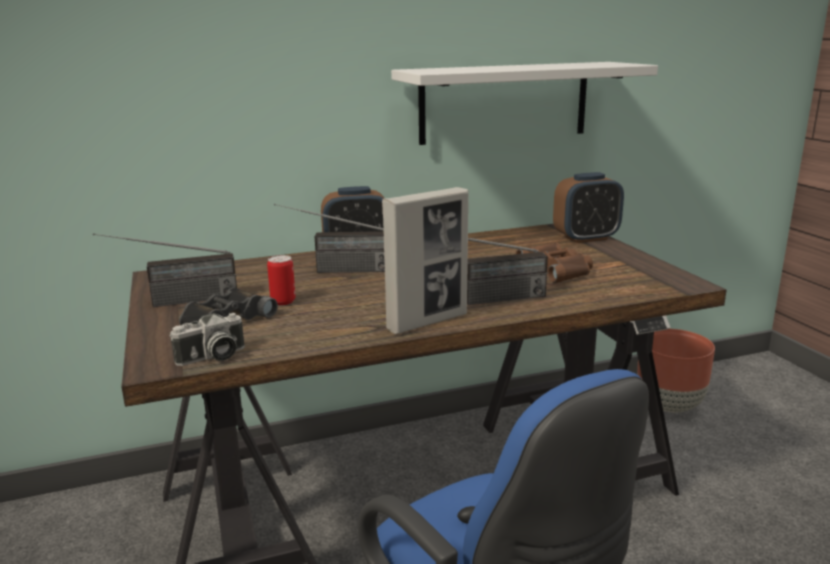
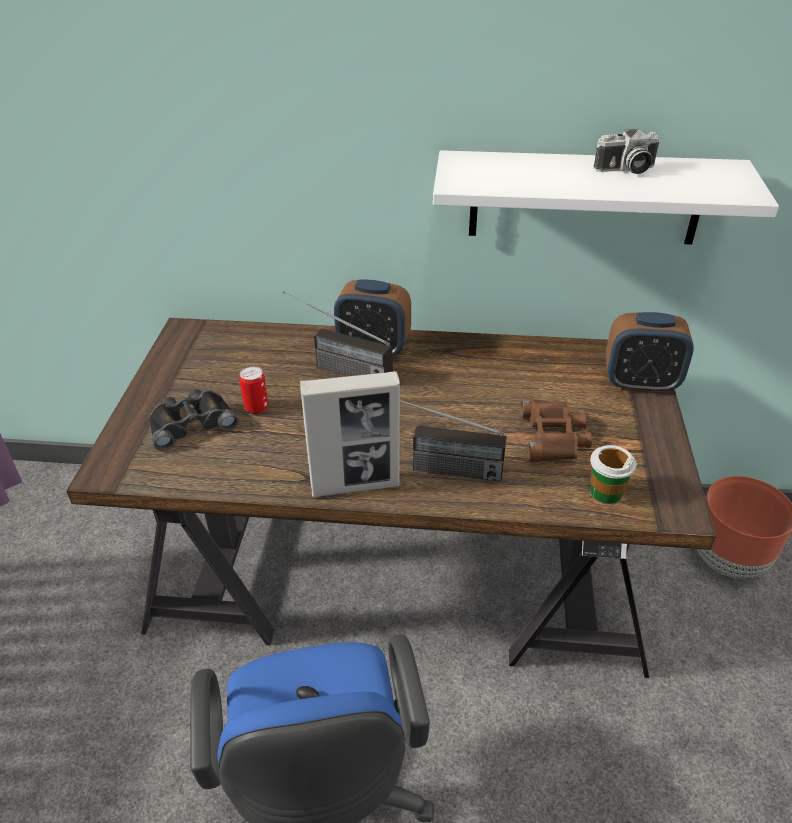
camera: 25 degrees right, 20 degrees up
(172, 302) = (170, 379): radio -> none
(212, 357) = (149, 476): camera -> camera (625, 170)
(628, 286) = (605, 492): none -> cup

